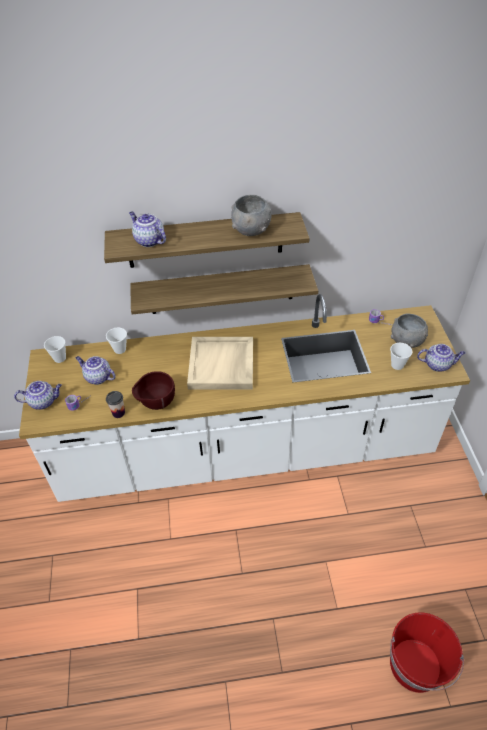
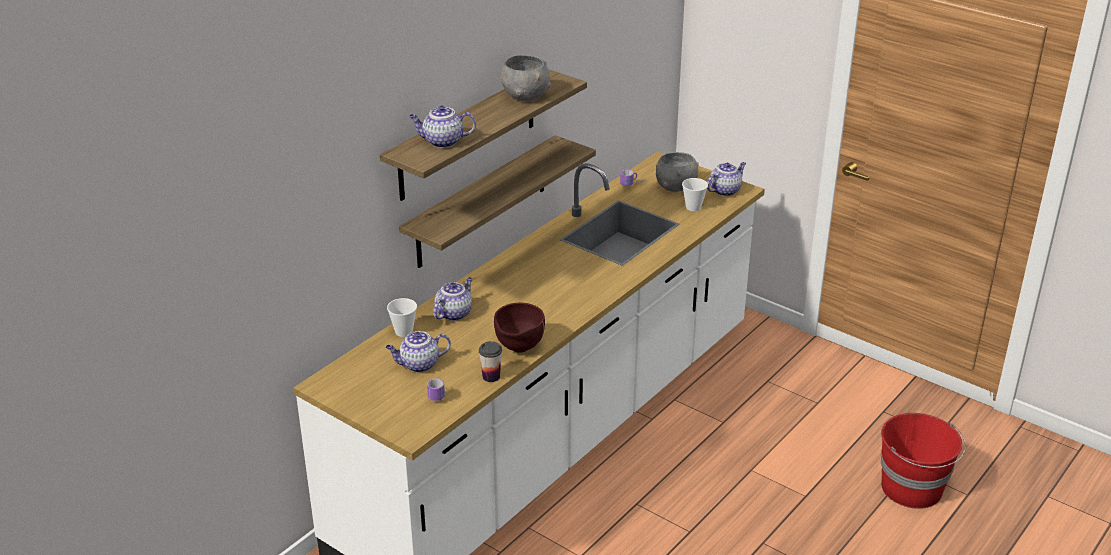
camera: 45 degrees left, 15 degrees down
(43, 401) = (391, 415): teapot -> teapot (454, 313)
(60, 358) = (344, 374): cup -> none
(222, 365) = (536, 288): beige tray -> none

